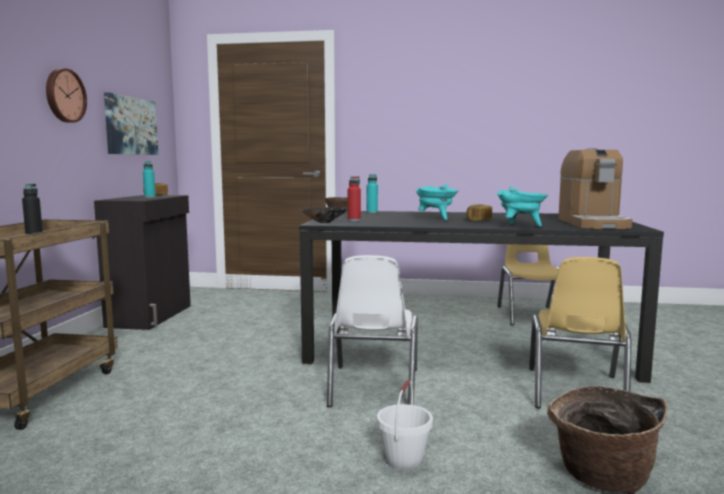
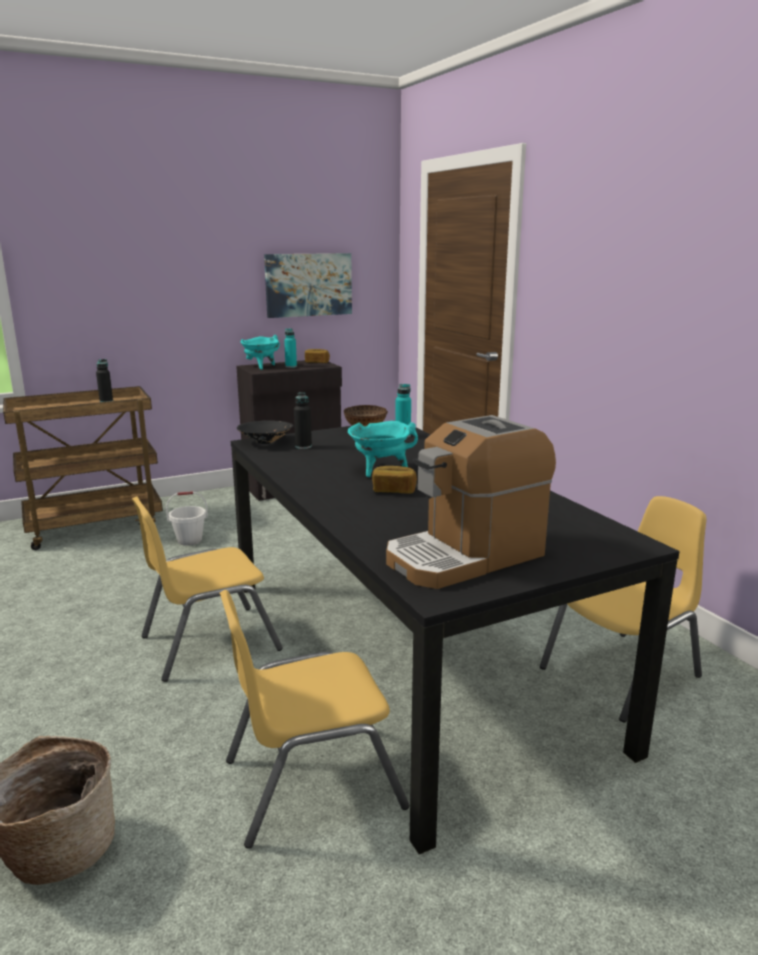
camera: 55 degrees right, 10 degrees up
(64, 95) = (203, 265): wall clock -> none
(354, 220) = (303, 446): red bottle -> black bottle
(373, 387) = (209, 642): white chair -> yellow chair
(403, 460) = (50, 711): white bucket -> white bucket (190, 540)
(520, 226) = (358, 520): turquoise cooking pot -> turquoise cooking pot (261, 367)

